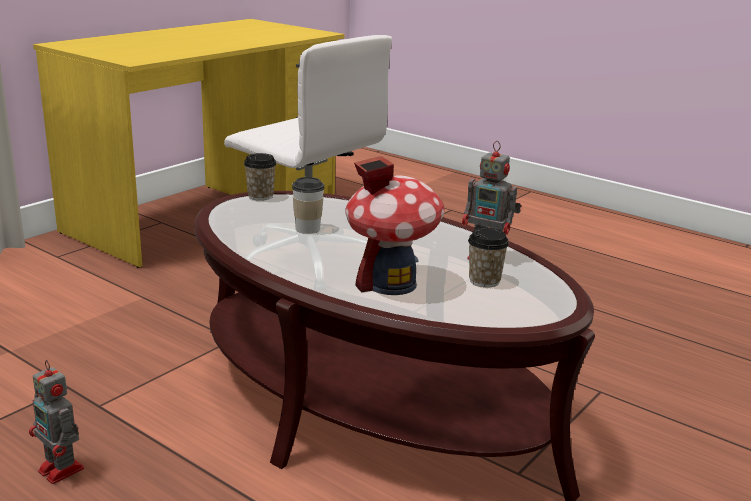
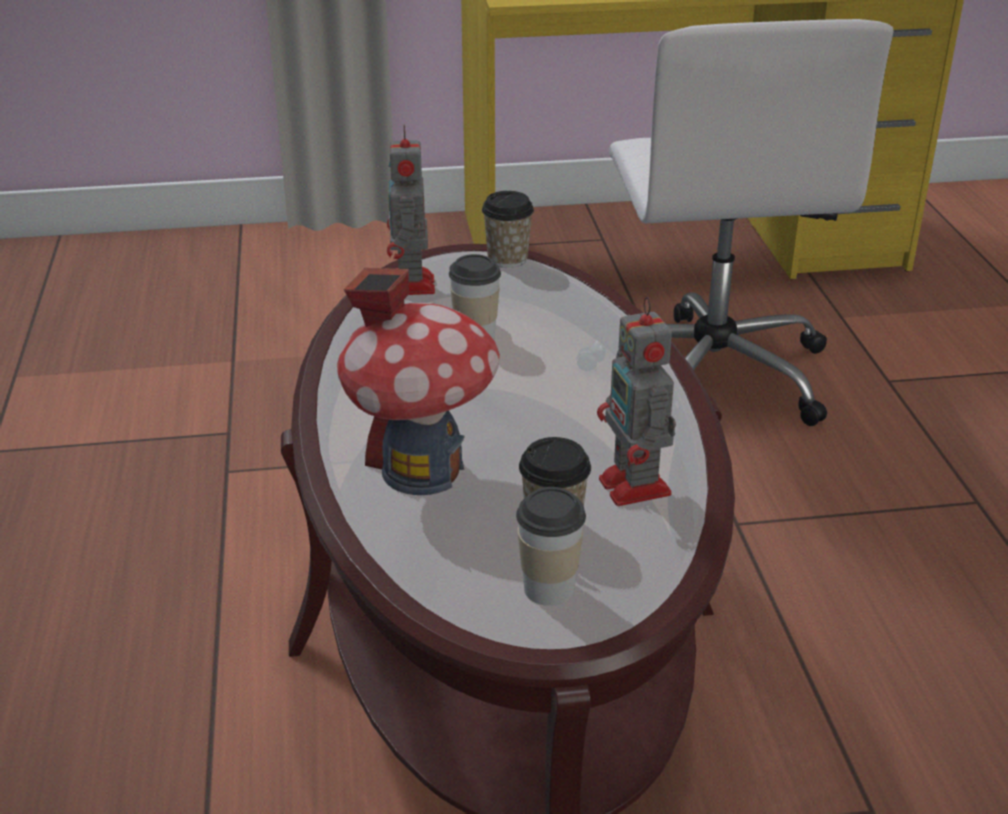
camera: 45 degrees right, 10 degrees up
(62, 470) = (106, 531): toy robot -> toy robot (411, 287)
(525, 300) = (549, 588): none -> cup

